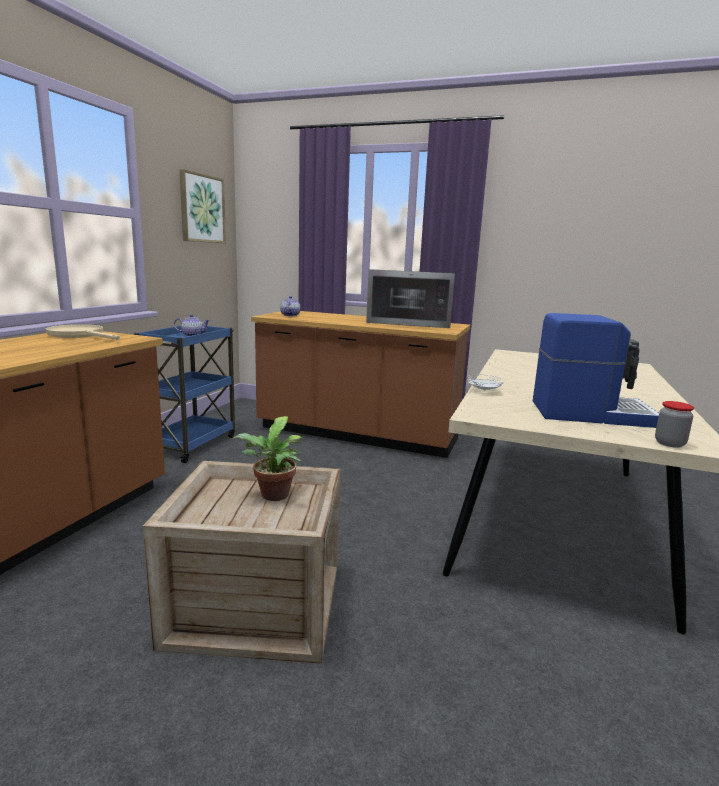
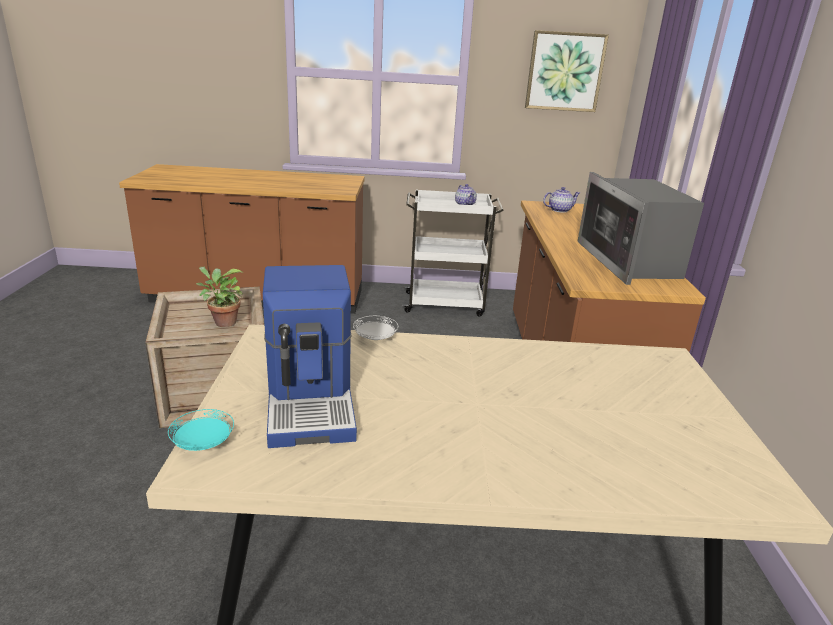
camera: 70 degrees right, 10 degrees up
(80, 335) = (335, 180): beige frying pan -> none
(191, 444) = (445, 304): blue cart -> white cart
(669, 443) = (203, 443): jar -> turquoise plate

